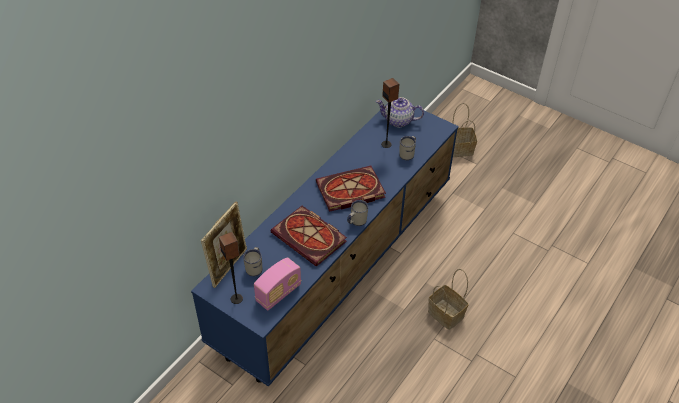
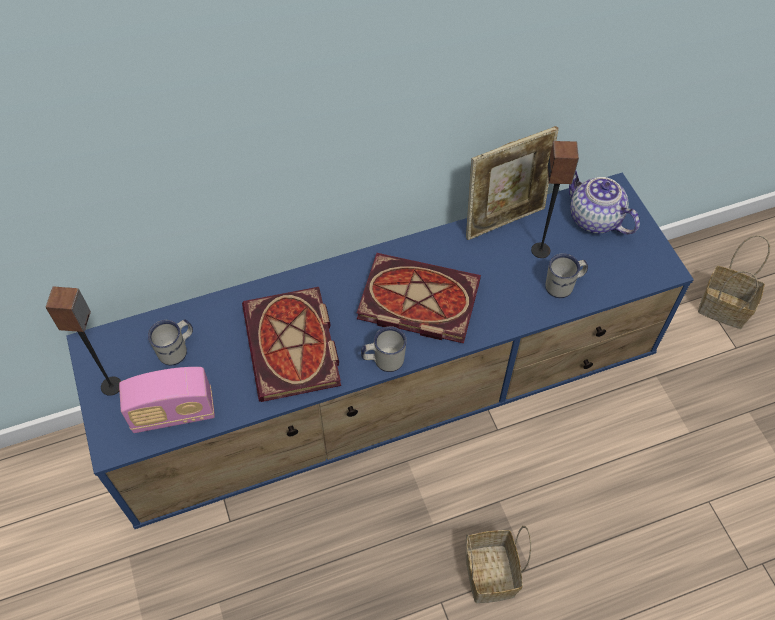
camera: 35 degrees right, 10 degrees up
(228, 266) = (144, 326): picture frame -> picture frame (504, 220)

